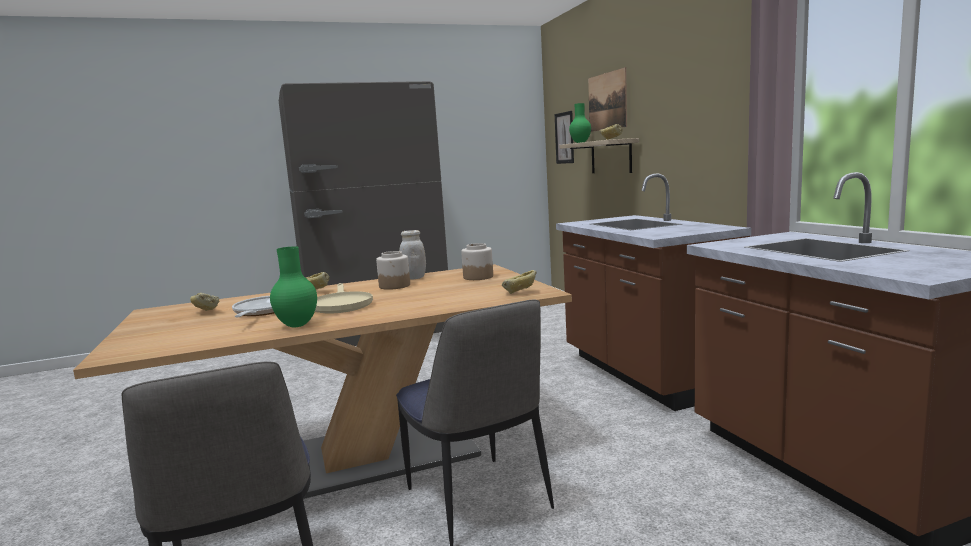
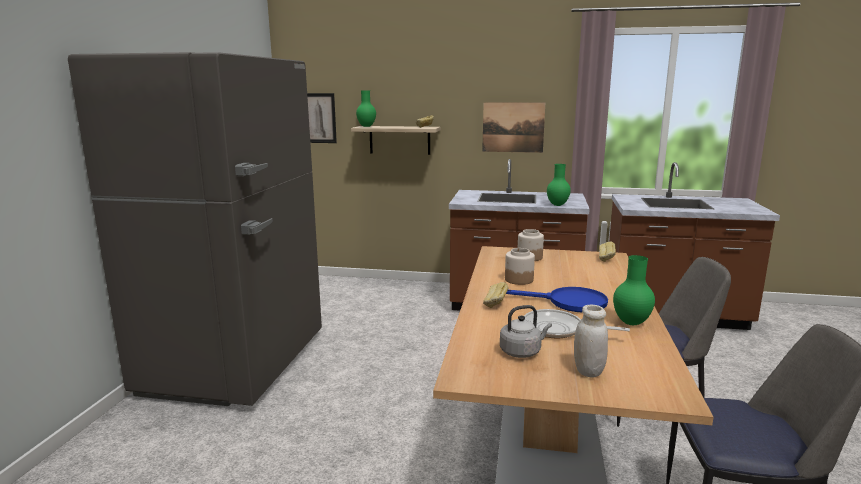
camera: 60 degrees left, 5 degrees up
(206, 312) = (522, 352): bread -> grey kettle
(341, 304) = (568, 303): beige frying pan -> blue frying pan
(414, 278) = (494, 270): white jar -> white jar (588, 371)
(607, 101) = (394, 91): picture -> picture (513, 127)
(639, 233) = (557, 205): none -> green vase

